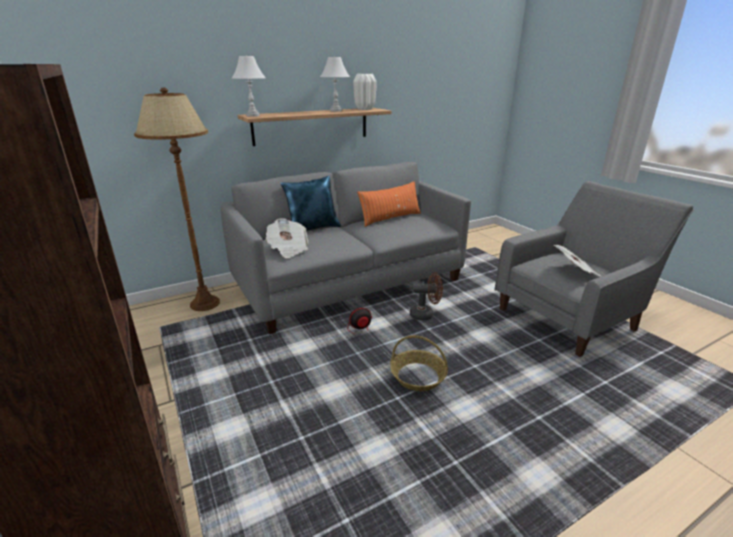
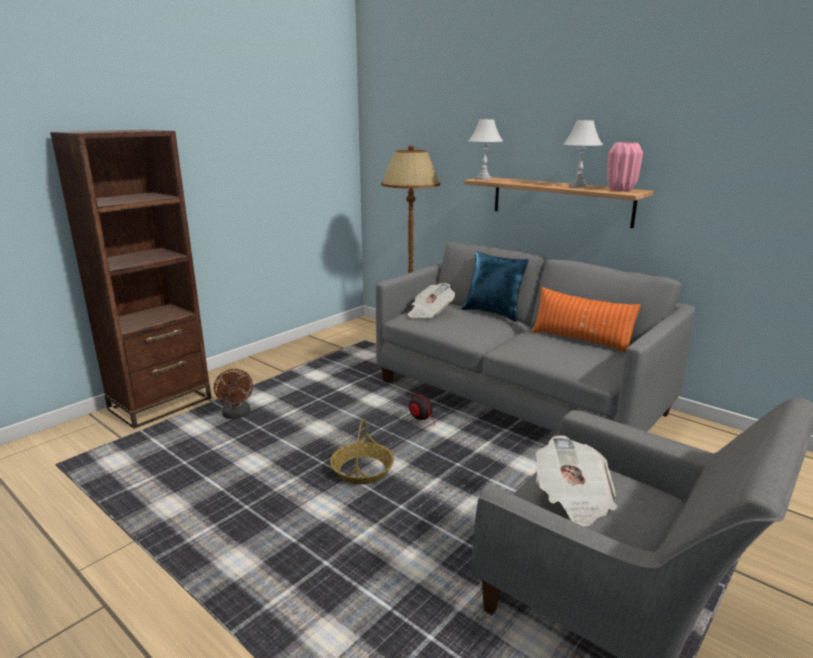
camera: 70 degrees right, 5 degrees down
(365, 109) = (621, 190): white vase -> pink vase
(425, 314) = (490, 458): brown fan -> brown fan (237, 415)

